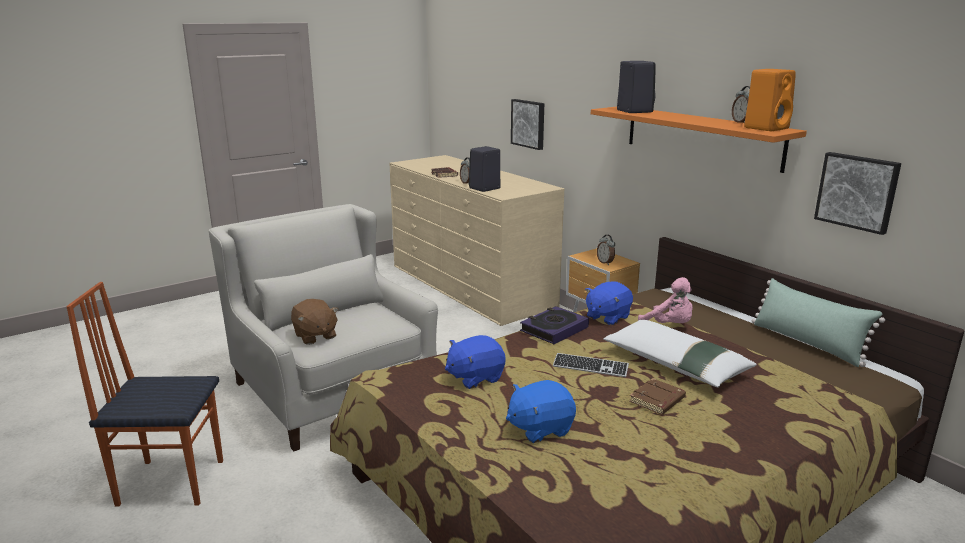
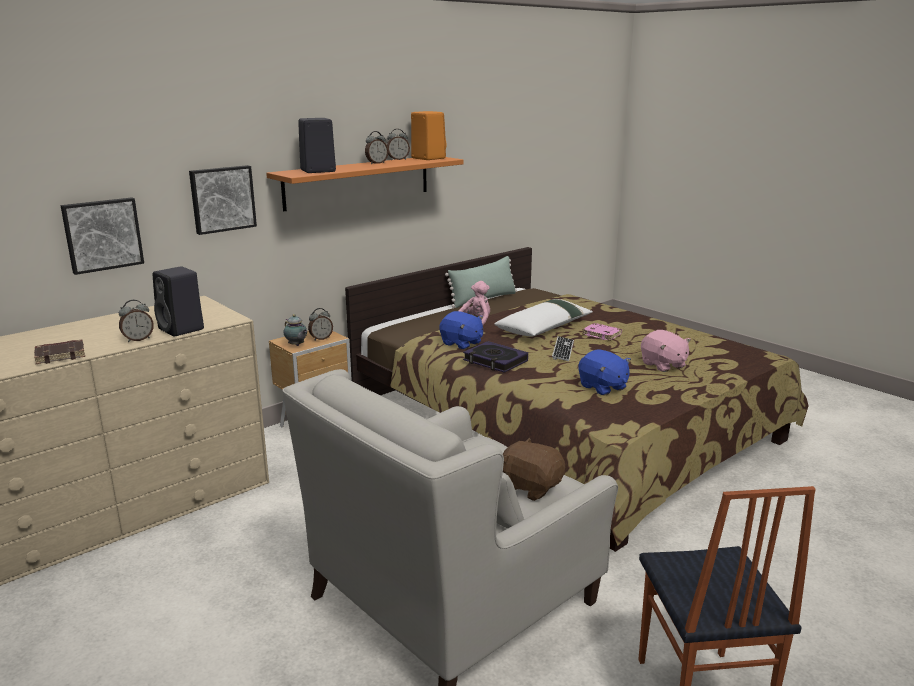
camera: 95 degrees left, 0 degrees up
(315, 336) = (531, 487): brown plush toy -> brown plush toy turned 105 degrees counterclockwise
(540, 428) = (663, 365): blue plush toy -> pink plush toy
(586, 256) = (296, 345): none -> teapot
(657, 401) = (602, 334): brown book -> pink book
(702, 119) = (376, 163): none -> alarm clock
(857, 191) = (468, 189): picture -> picture (222, 199)

